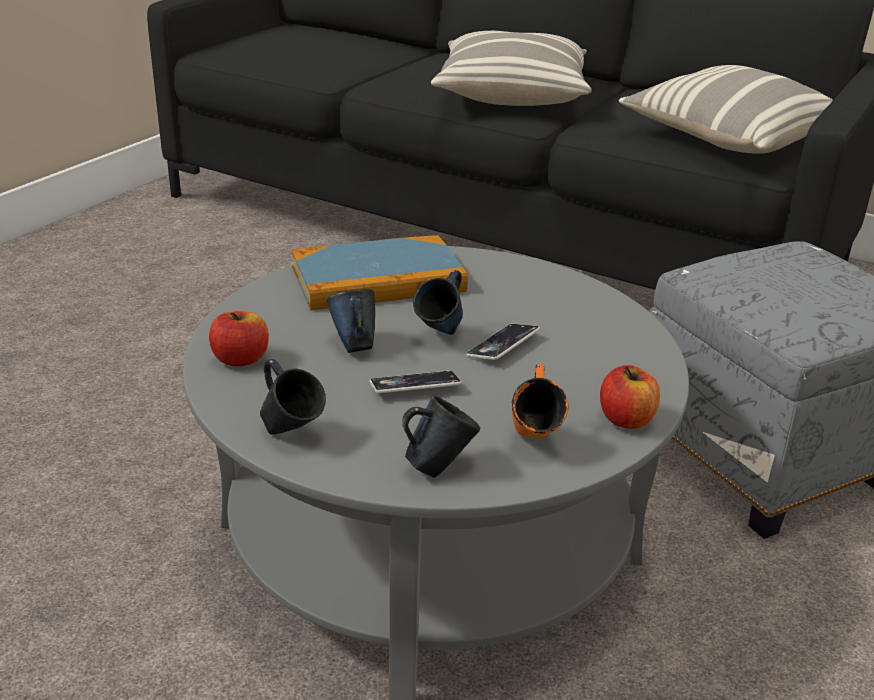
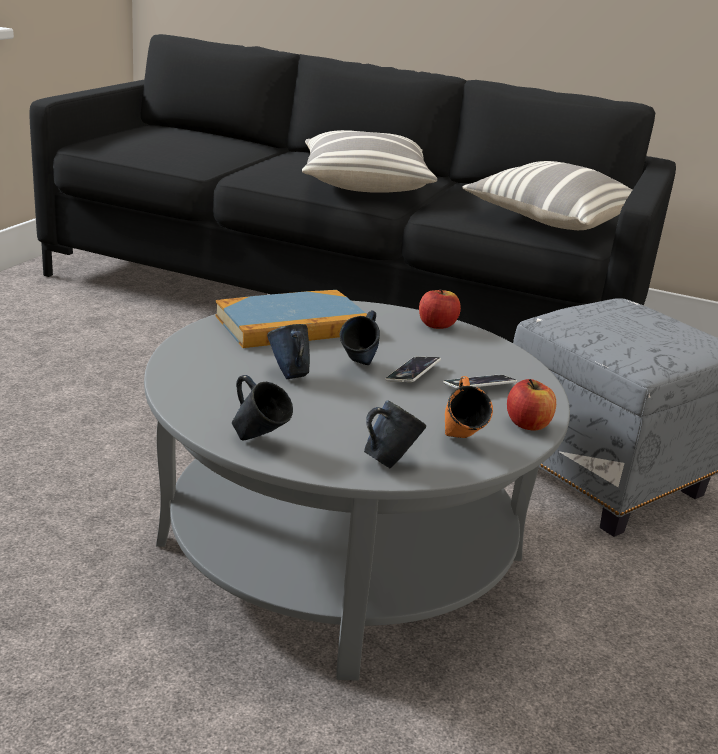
camera: 10 degrees left, 5 degrees down
(240, 359) = (195, 385): apple -> apple (437, 325)
(415, 387) = (350, 404): phone -> phone (479, 386)

